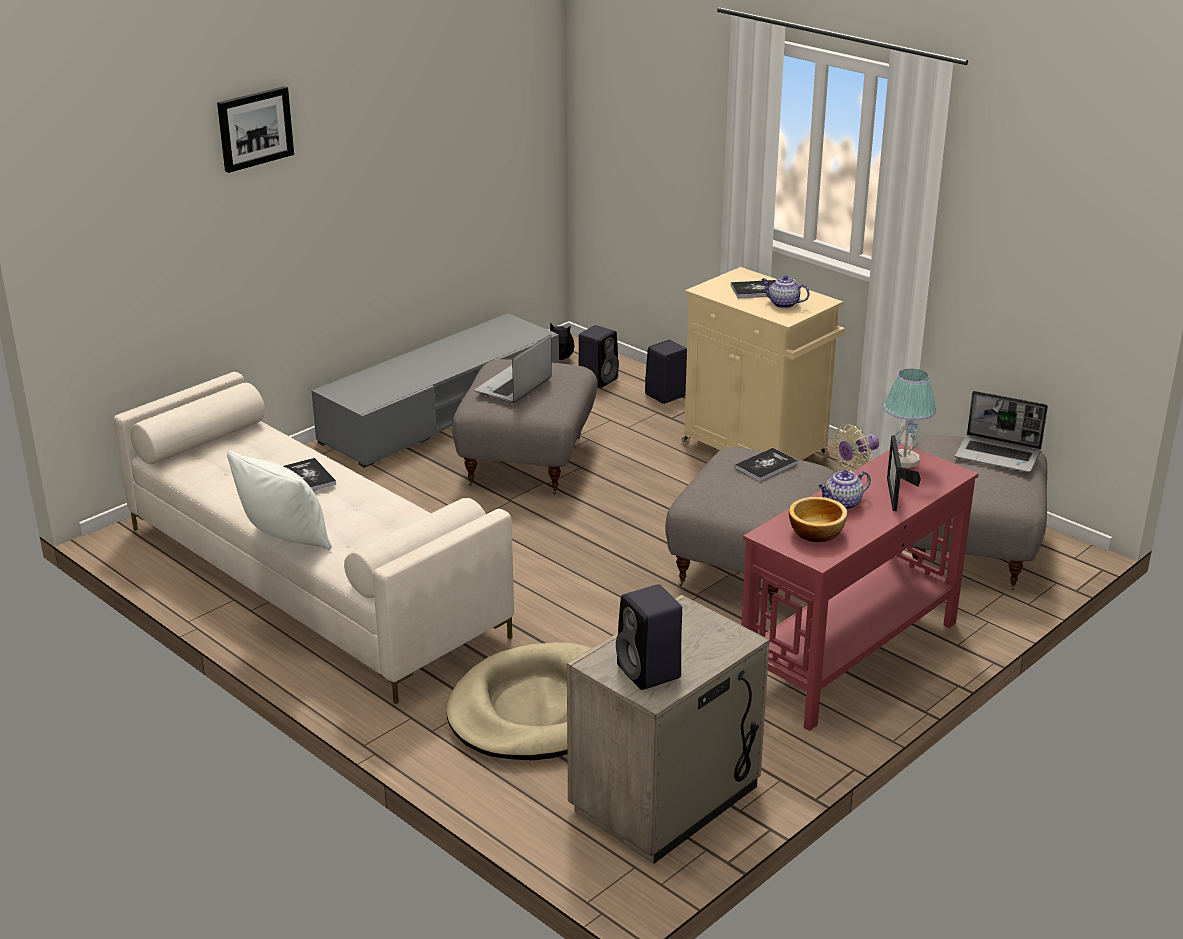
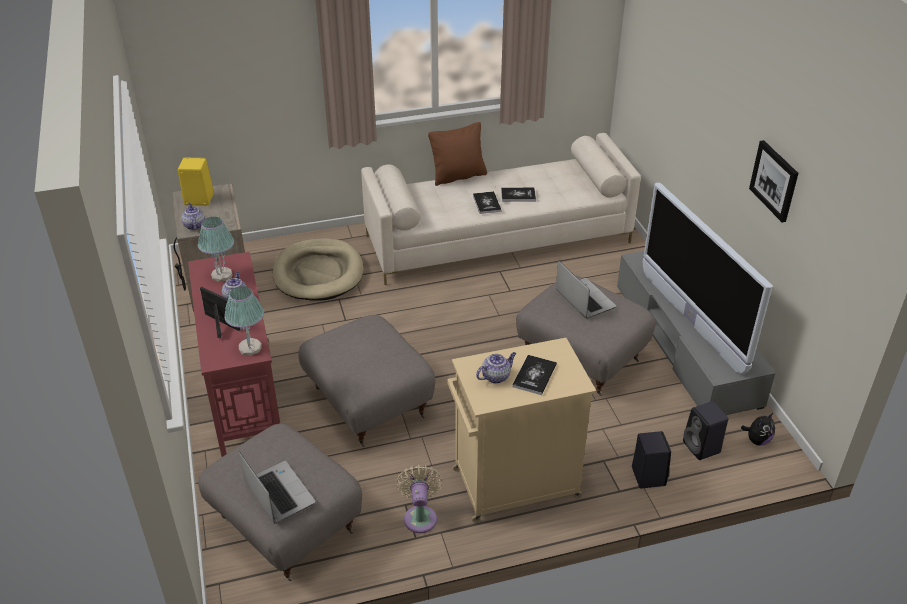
camera: 120 degrees right, 10 degrees up
(254, 128) = (700, 51): picture -> picture (774, 180)
(285, 539) = (458, 176): white pillow -> brown pillow
(463, 358) = (691, 321): none -> television
(650, 672) = (197, 199): black speaker -> yellow speaker
(720, 640) = (194, 225): none -> teapot
(766, 466) = (377, 364): book -> book (487, 203)
(816, 532) = (222, 276): bowl -> table lamp
(999, 455) = (278, 493): laptop -> laptop turned 90 degrees clockwise

